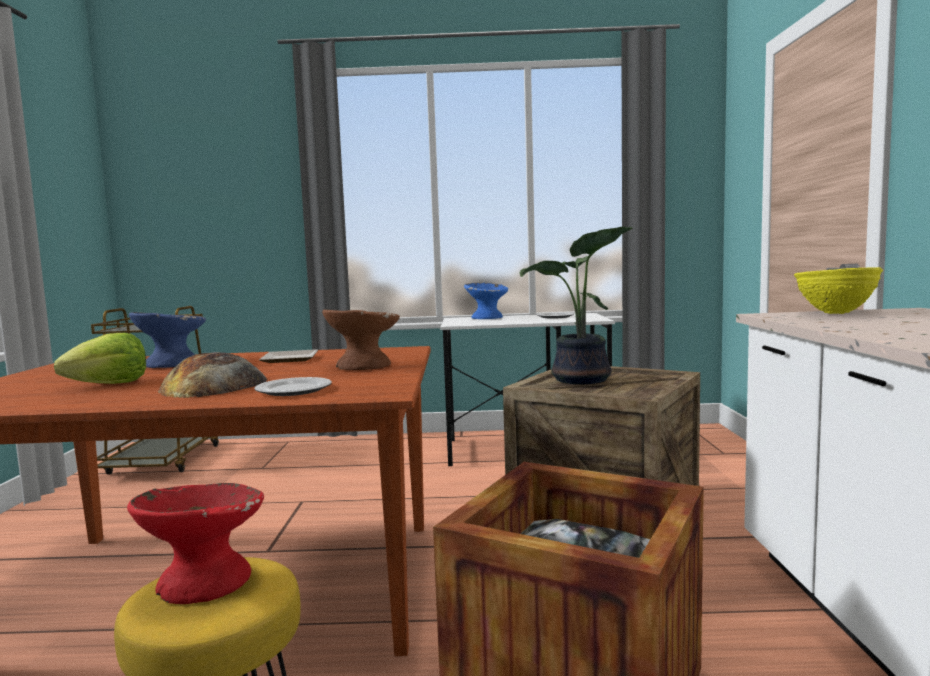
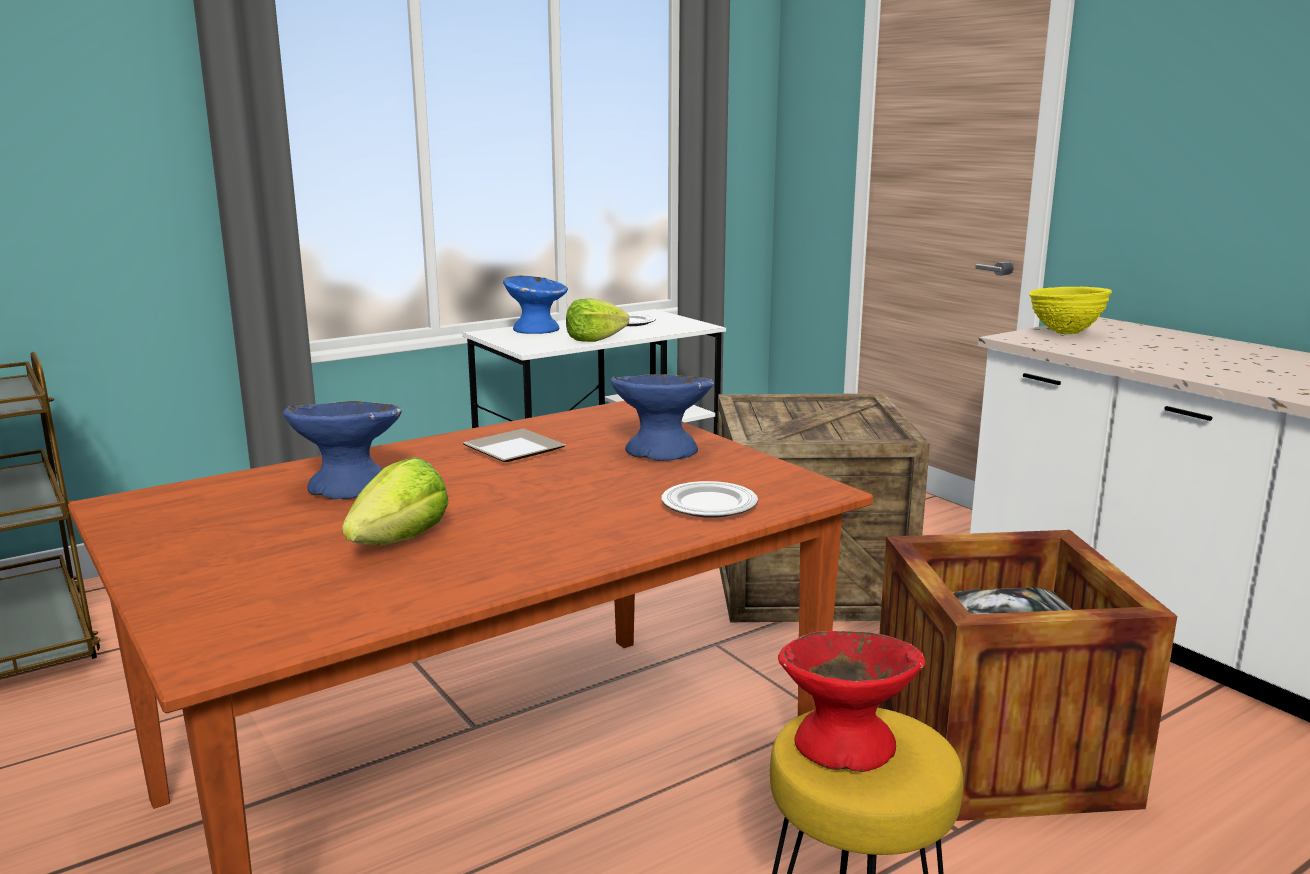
camera: 35 degrees left, 10 degrees up
(215, 385) = (576, 514): bread -> none
(363, 366) = (661, 450): brown bowl -> blue bowl
(505, 322) = (594, 339): none -> lettuce
(581, 380) = (791, 421): potted plant -> none

